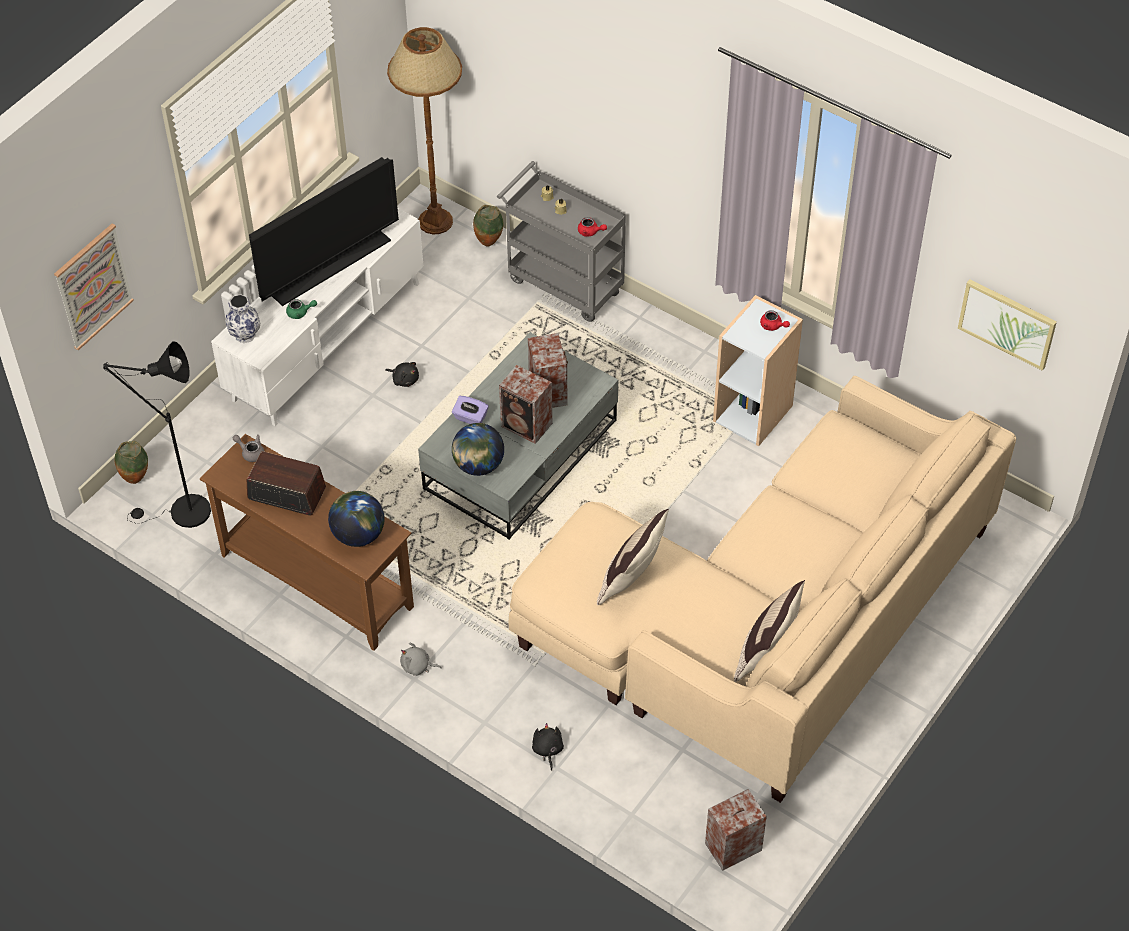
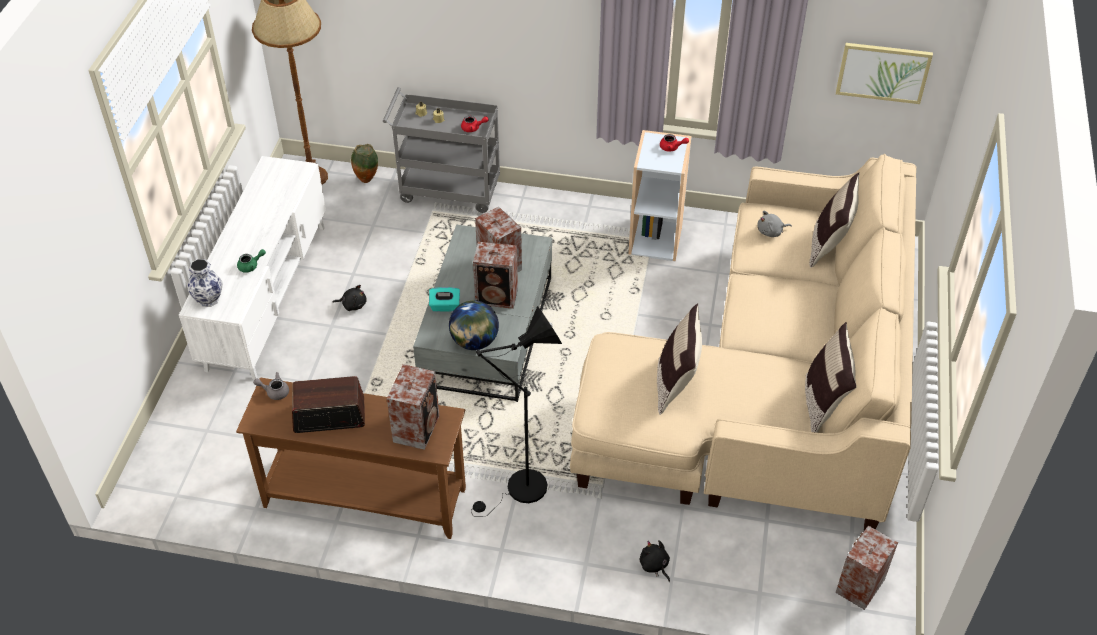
camera: 25 degrees left, 5 degrees down
(93, 286) = (69, 274): picture -> none
(136, 479) = (145, 469): vase -> none
(182, 513) = (205, 483): black floor lamp -> black floor lamp (520, 491)
(330, 266) = (258, 221): television -> none
(358, 534) = (417, 427): globe -> speaker
(417, 666) = (498, 537): grey plush toy -> grey plush toy (771, 232)
(470, 418) = (445, 306): purple tissue box -> turquoise tissue box
(888, 491) = (829, 246): none -> pillow

